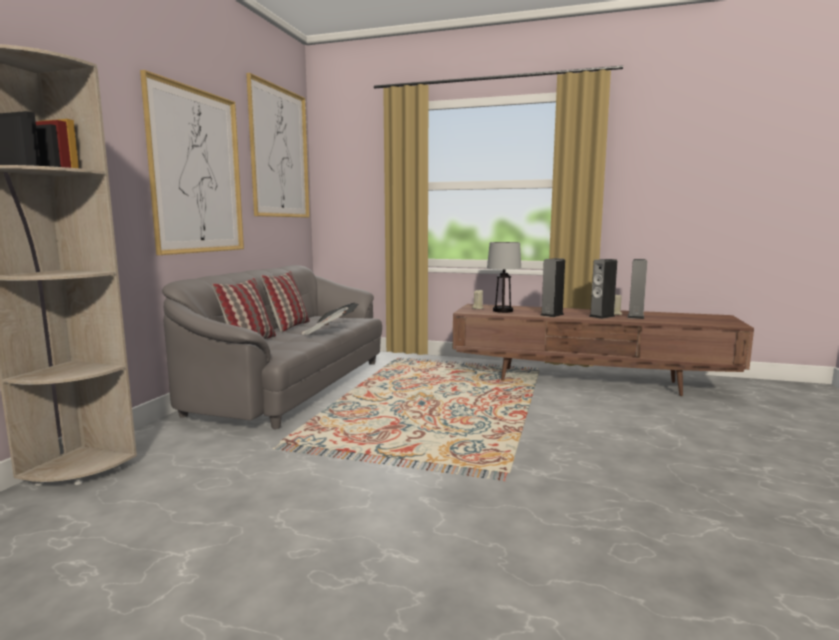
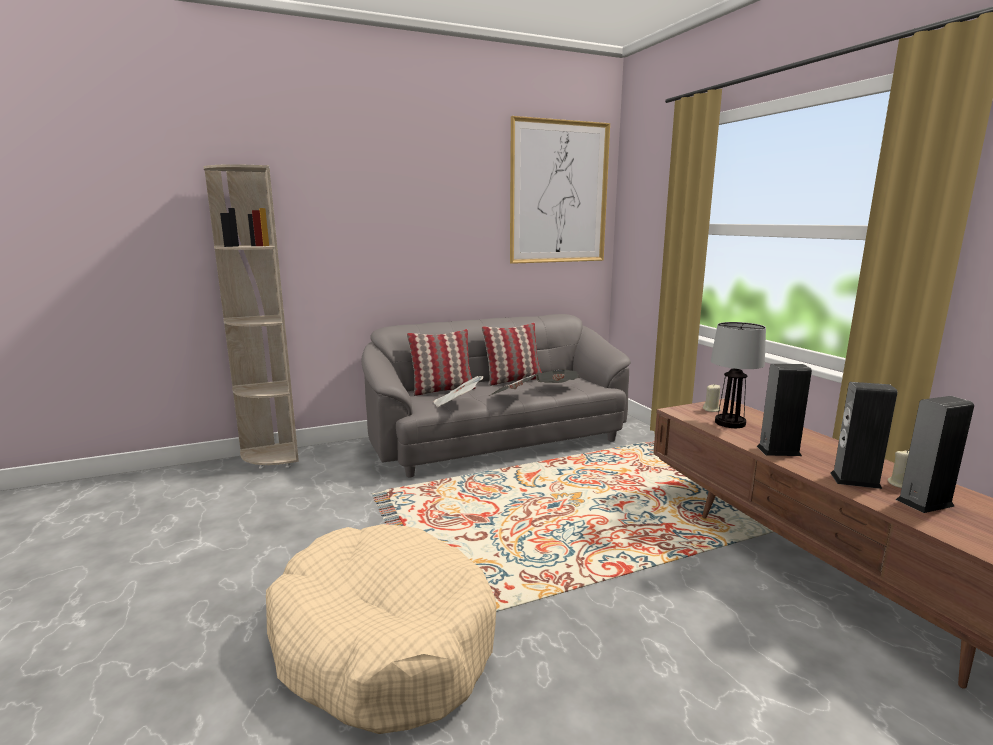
camera: 50 degrees right, 5 degrees up
(197, 172) = (431, 226): picture -> none
(295, 345) = (457, 404): none -> newspaper
(497, 502) = (382, 642): none -> beige dog bed

